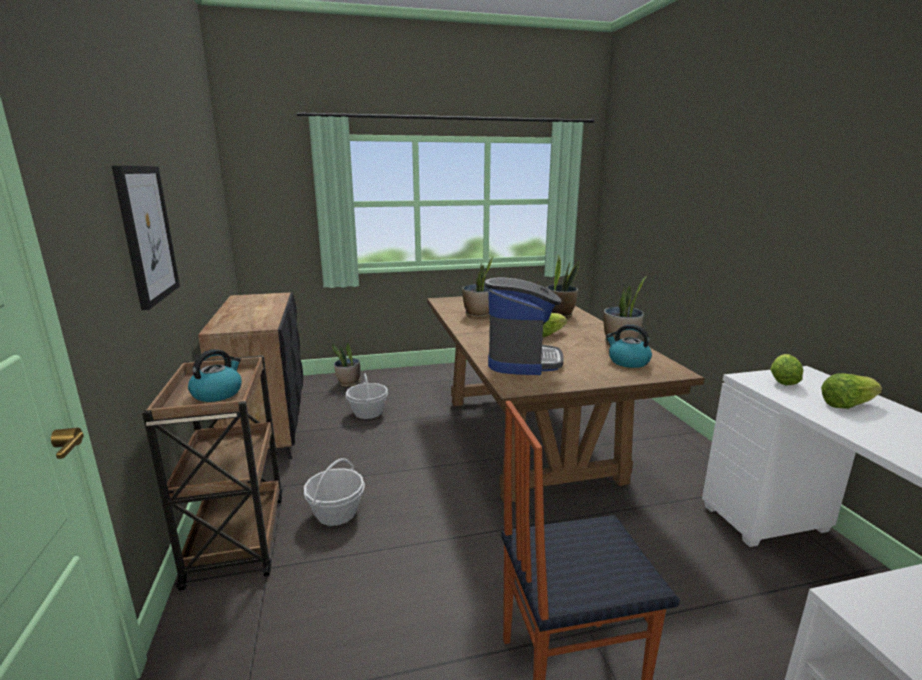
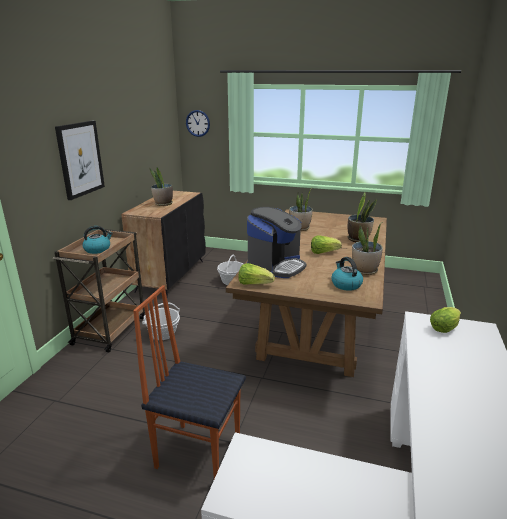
camera: 30 degrees right, 5 degrees up
(260, 192) = (198, 123): none -> wall clock
(348, 383) = (238, 259): potted plant -> potted plant (163, 204)
(846, 405) = (461, 358): lettuce -> lettuce (254, 284)

